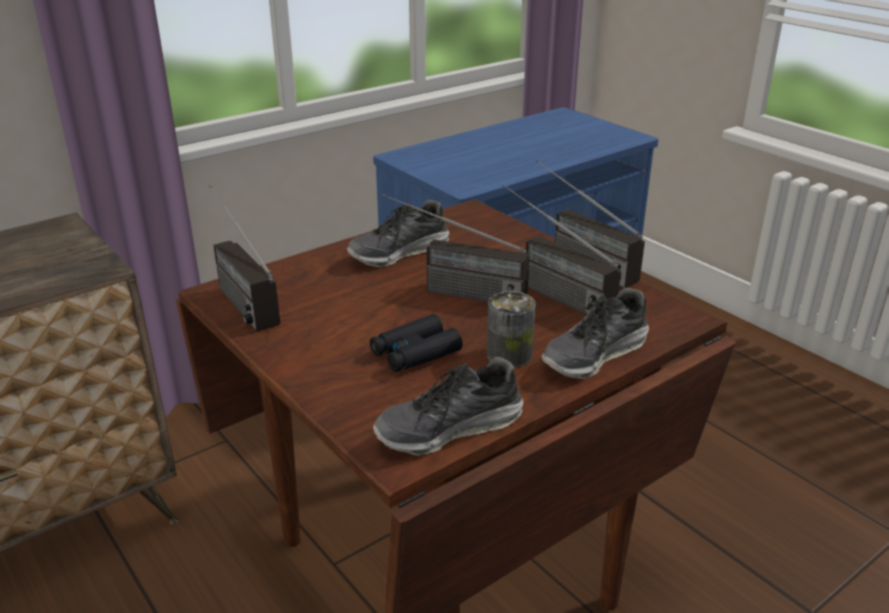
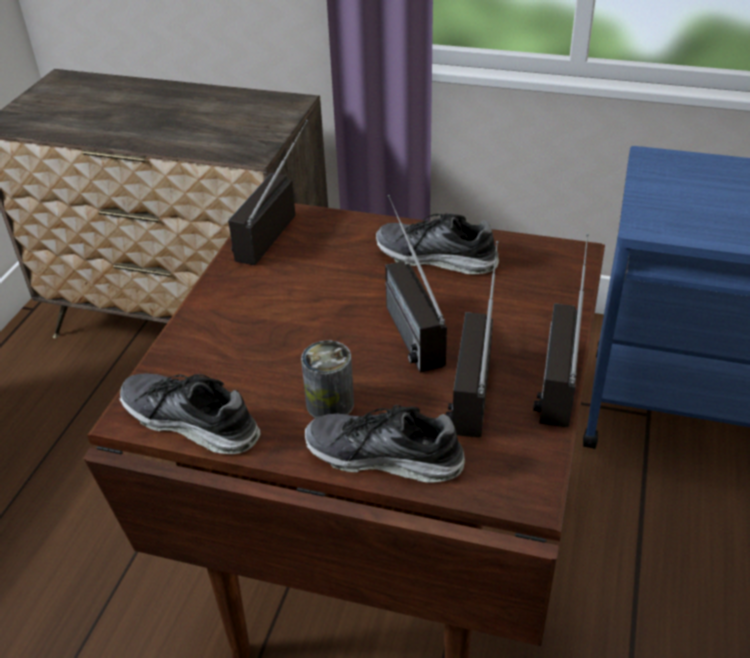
camera: 55 degrees right, 10 degrees up
(415, 353) = (281, 351): black binoculars -> none

